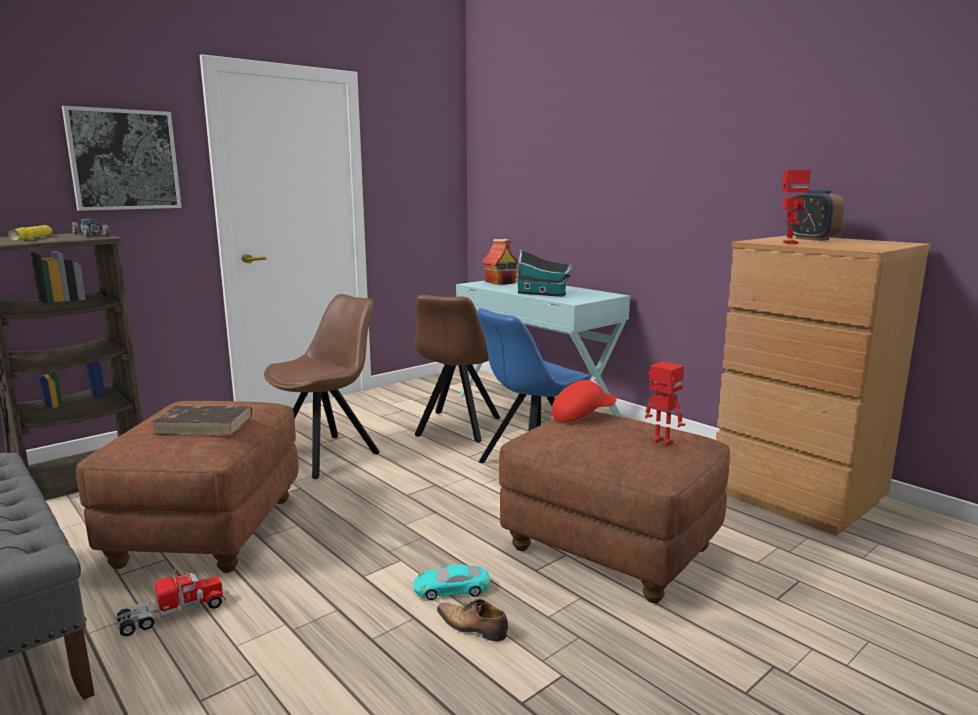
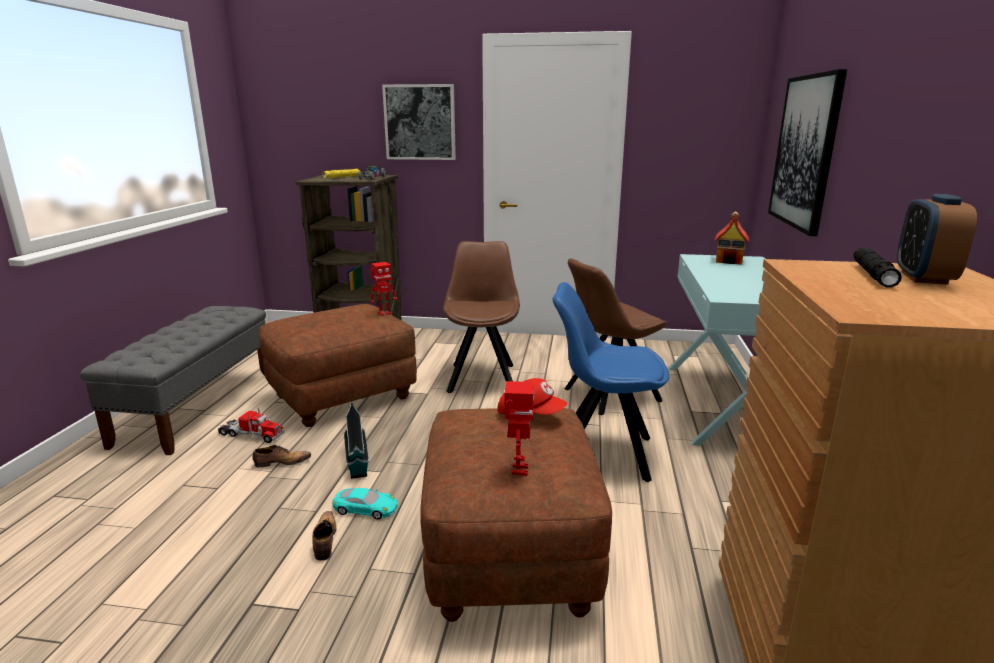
camera: 50 degrees right, 5 degrees up
(205, 424) = (330, 323): brown book -> none
(280, 611) = (281, 462): none -> shoe
(326, 455) = (482, 378): brown chair -> brown chair turned 90 degrees counterclockwise
(451, 588) = (365, 508): turquoise toy car -> turquoise toy car turned 150 degrees clockwise
(543, 294) = (723, 282): toy house -> toy house (357, 463)
(552, 184) = (805, 152): none -> picture
(789, 243) = (823, 276): toy robot -> toy robot (384, 313)
(797, 240) = (873, 275): none -> black flashlight

